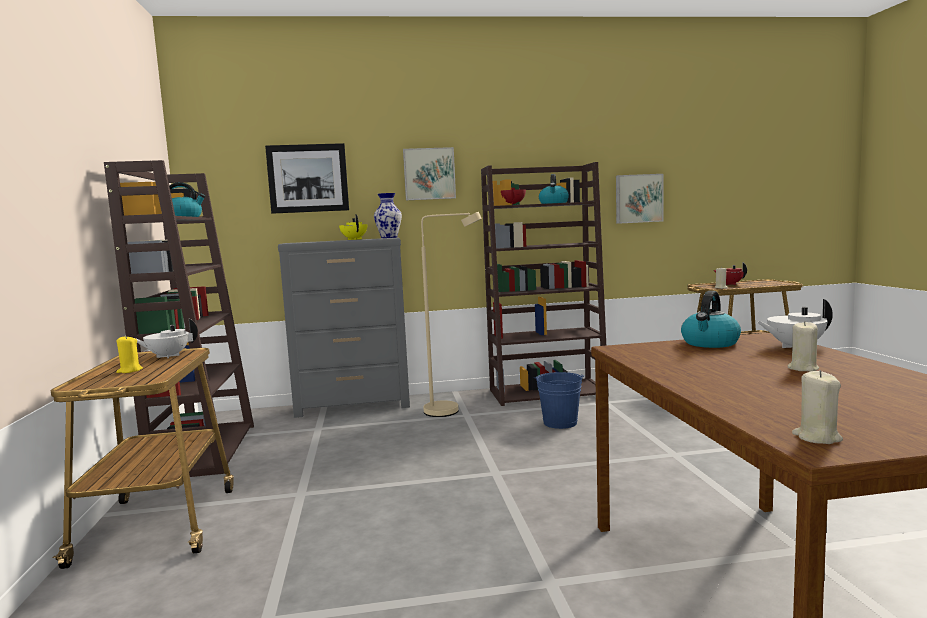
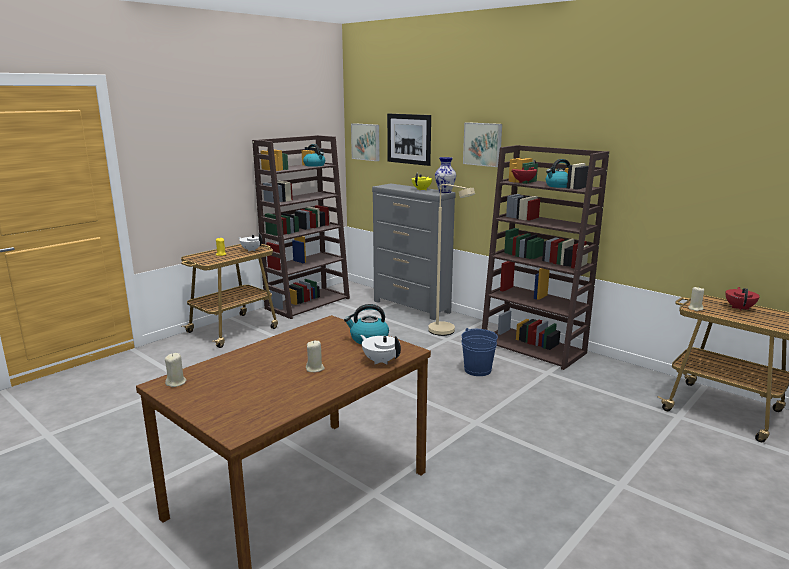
camera: 50 degrees right, 10 degrees up
(638, 198) = (668, 191): picture -> picture (366, 142)

